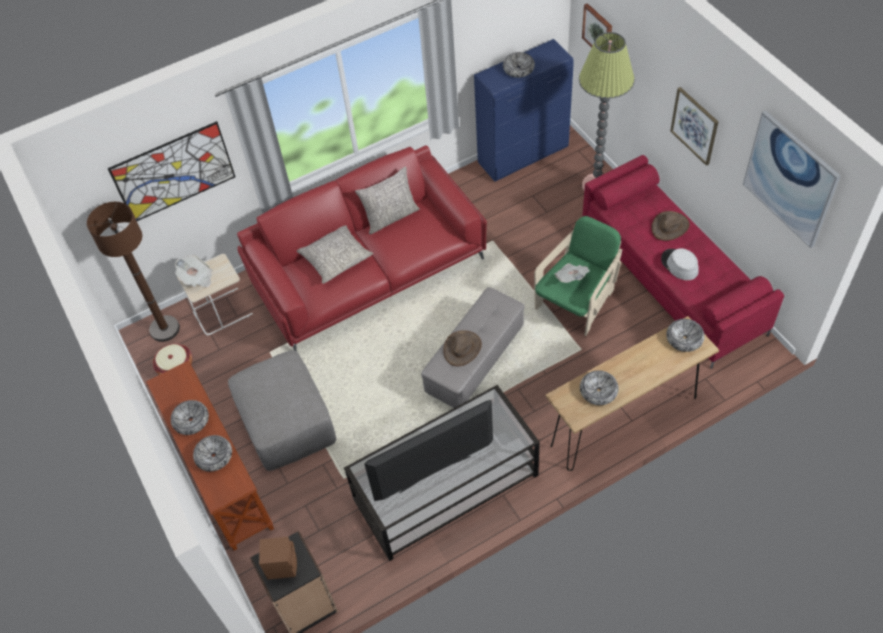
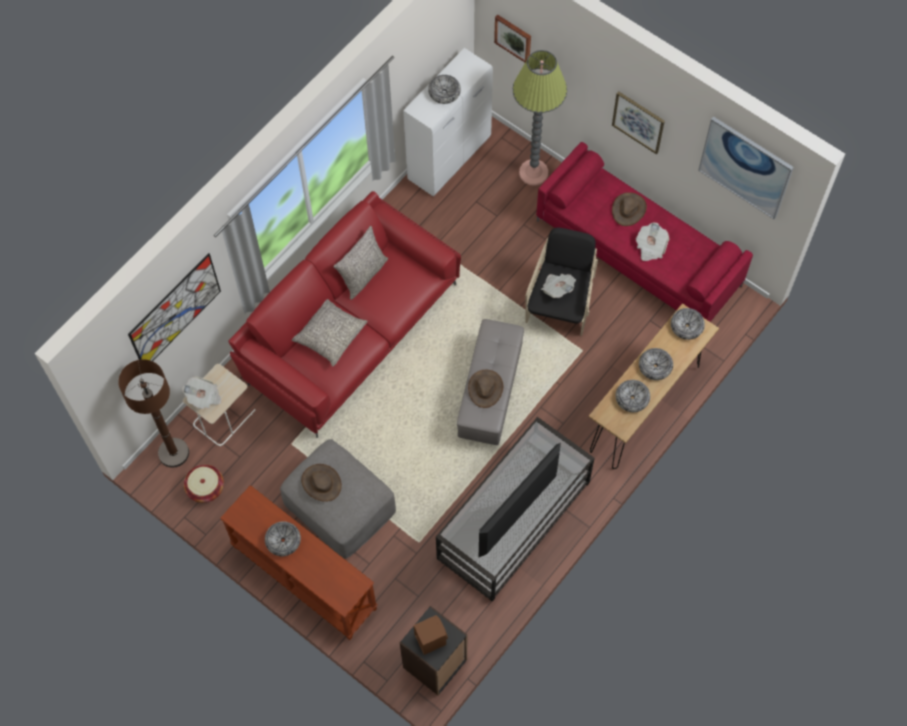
camera: 25 degrees left, 10 degrees up
(214, 456) = (321, 566): bowl -> bowl (655, 366)
(264, 385) = (321, 483): none -> brown hat
(523, 155) = (450, 158): blue cabinet -> white cabinet
(576, 301) = (560, 303): green armchair -> black armchair
(679, 265) = (650, 247): grey hat -> newspaper

